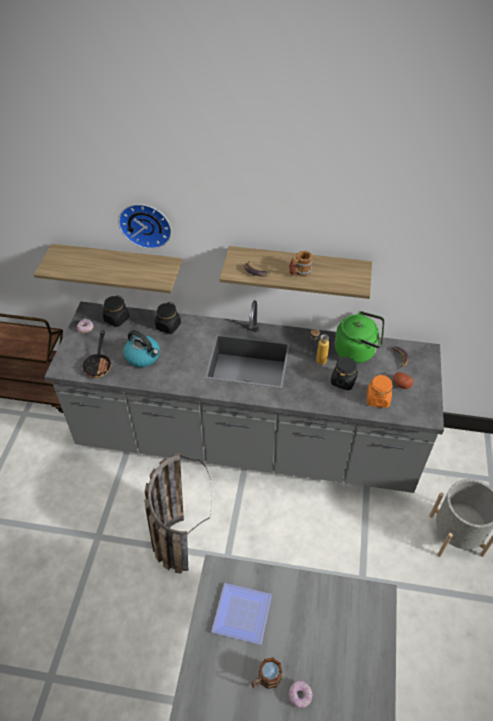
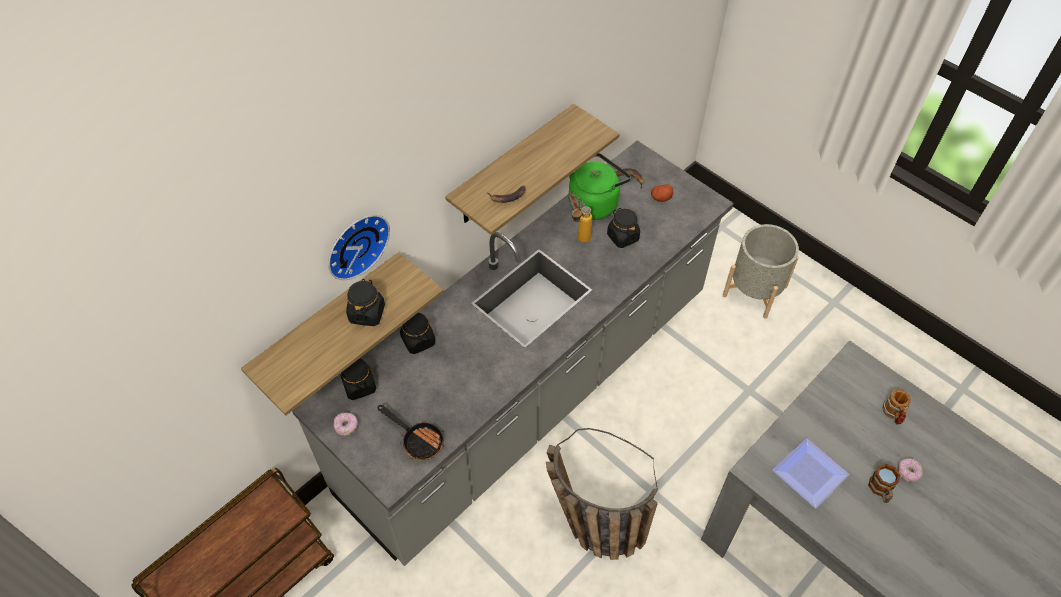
camera: 55 degrees left, 5 degrees up
(125, 269) = (367, 313): none -> black jar
(143, 356) = (445, 389): kettle -> none
(299, 272) = (541, 164): mug -> mug (893, 414)
(377, 399) = (664, 225): orange jar -> none

